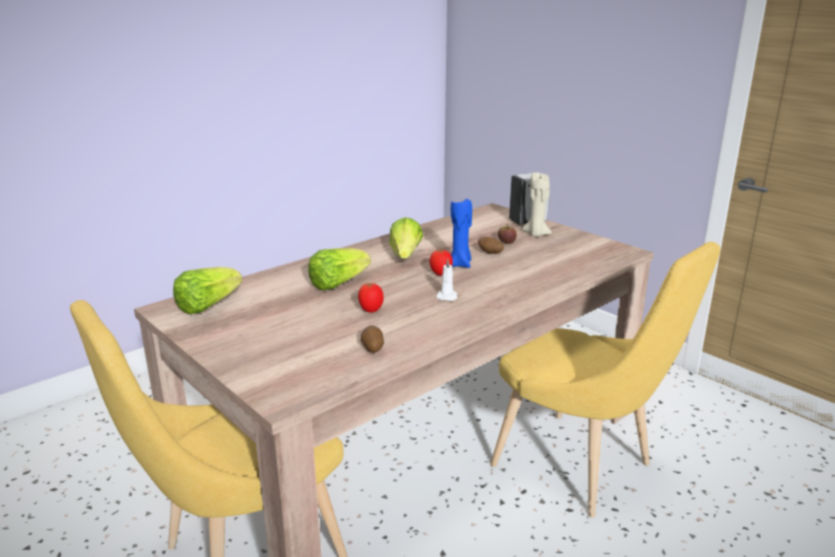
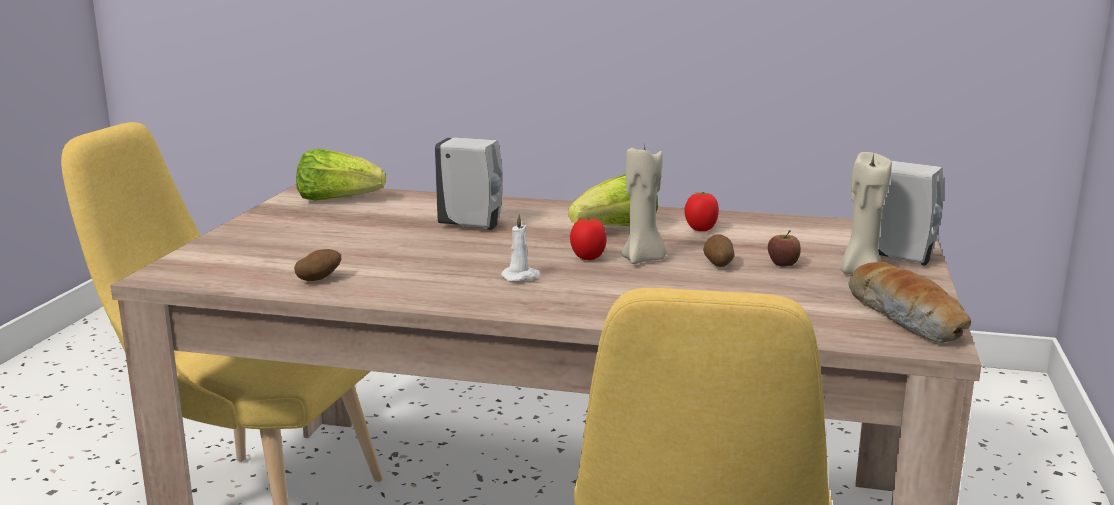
camera: 55 degrees right, 5 degrees down
(337, 284) = (473, 225): lettuce -> white soap dispenser
(371, 310) = (420, 255): tomato -> tomato (701, 230)
(460, 264) = (643, 259): blue candle -> beige candle
(598, 246) = (907, 319): none -> bread

